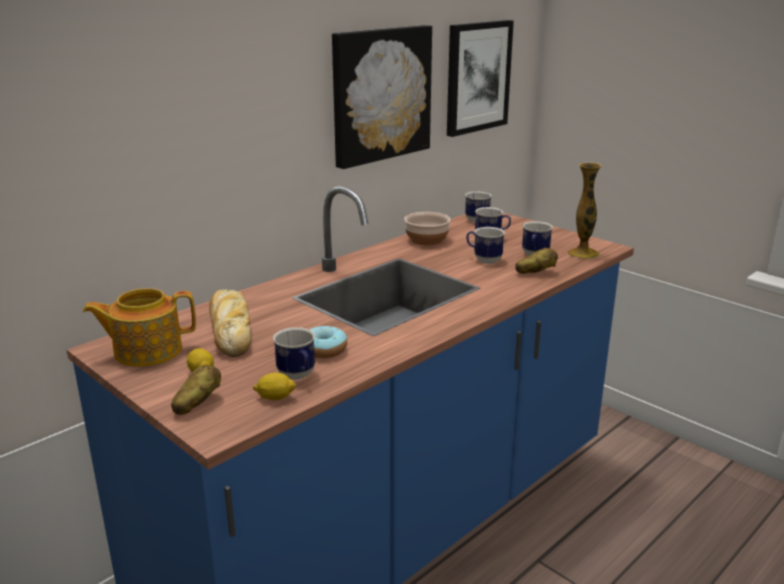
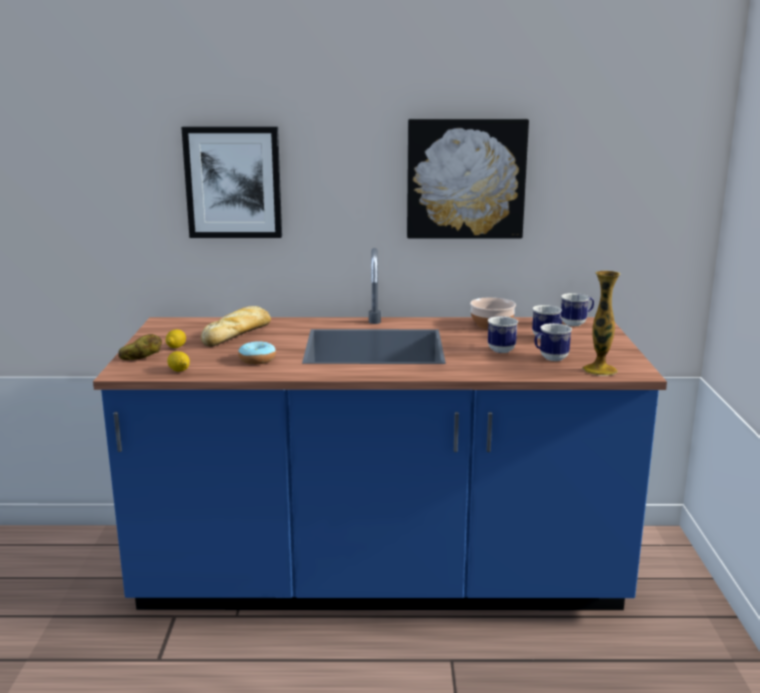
camera: 45 degrees right, 5 degrees down
(146, 350) = (178, 329): teapot -> none
(298, 376) = (212, 366): mug -> none
(477, 77) = (608, 177): picture -> picture (233, 182)
(535, 272) = (516, 368): potato -> none

